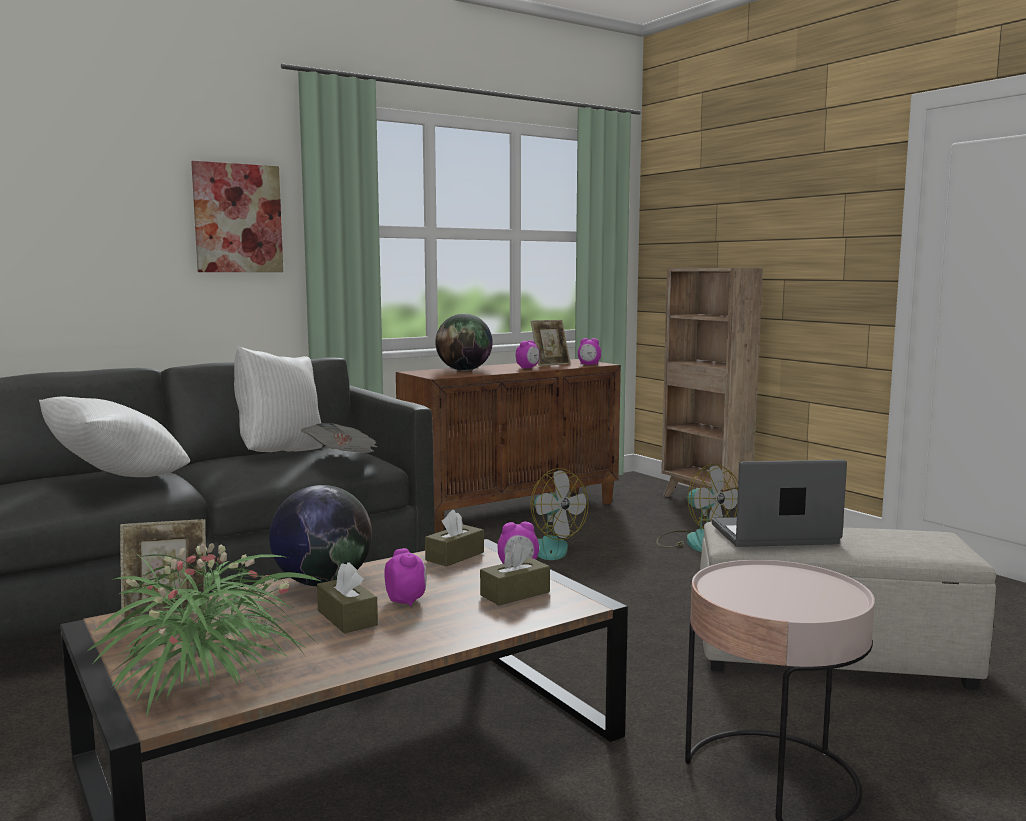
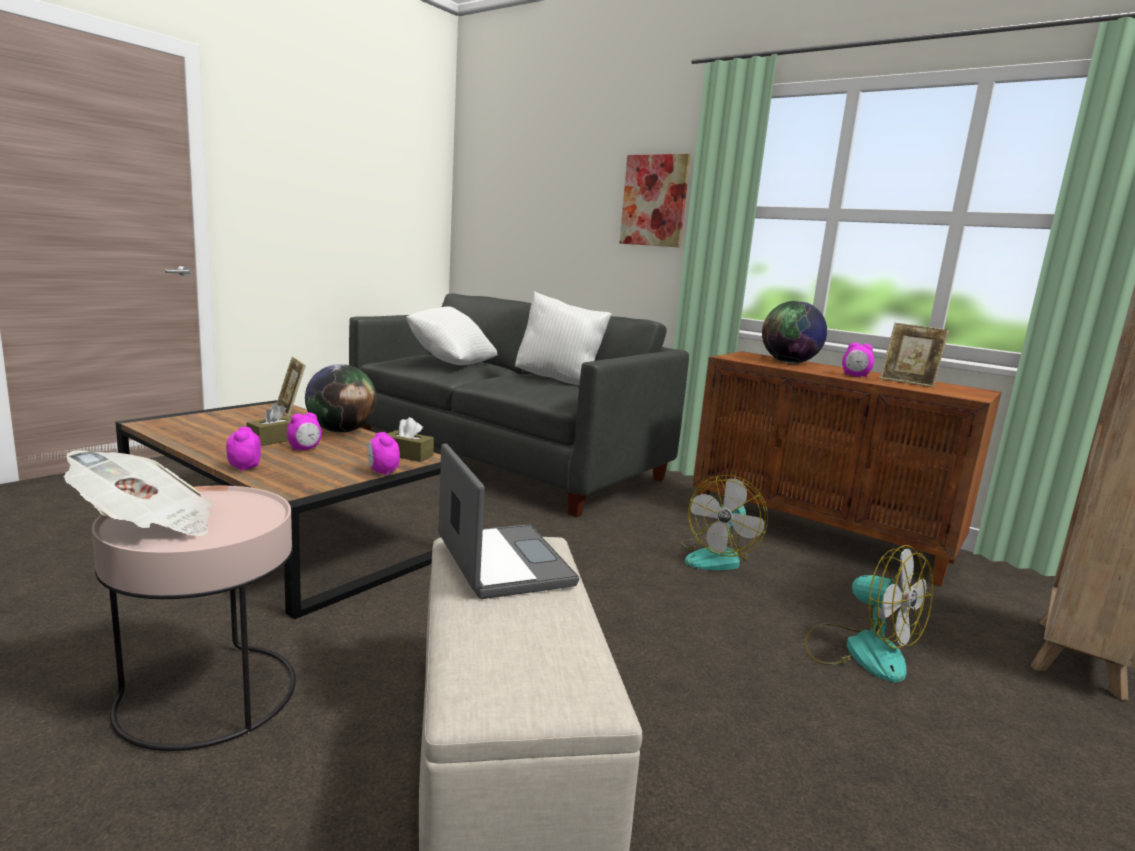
camera: 70 degrees right, 5 degrees up
(204, 671) = (199, 423): potted plant -> none
(343, 459) = (547, 391): newspaper -> newspaper (148, 525)
(515, 593) = (319, 473): brown tissue box -> none
(589, 365) = (945, 392): alarm clock -> alarm clock (244, 468)
(695, 541) = (860, 650): fan -> fan turned 75 degrees counterclockwise

